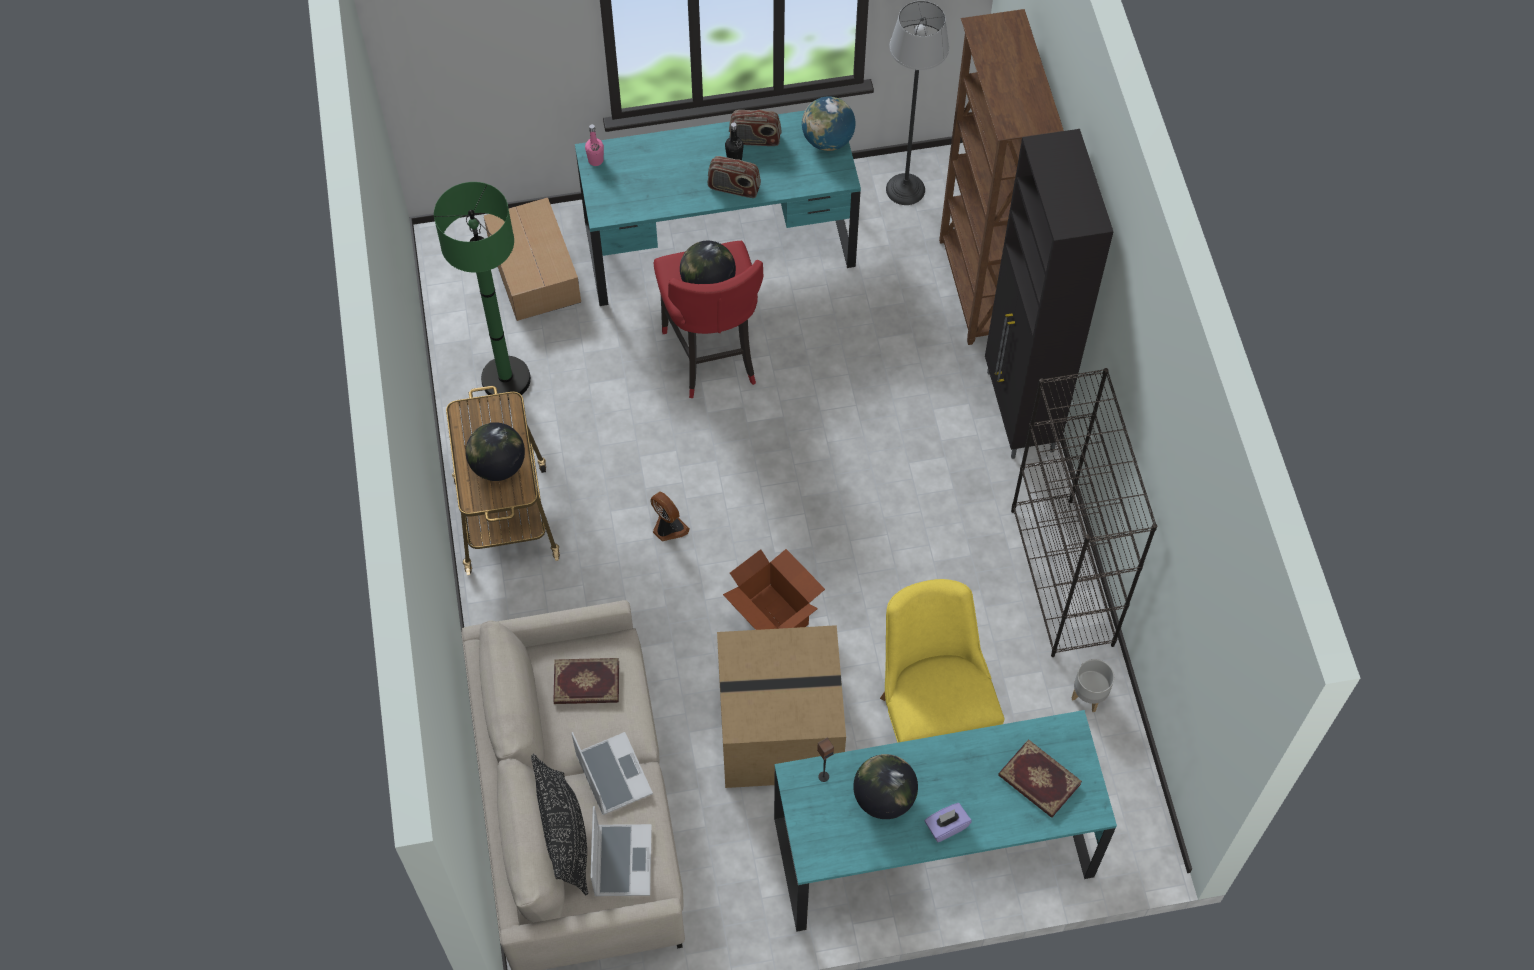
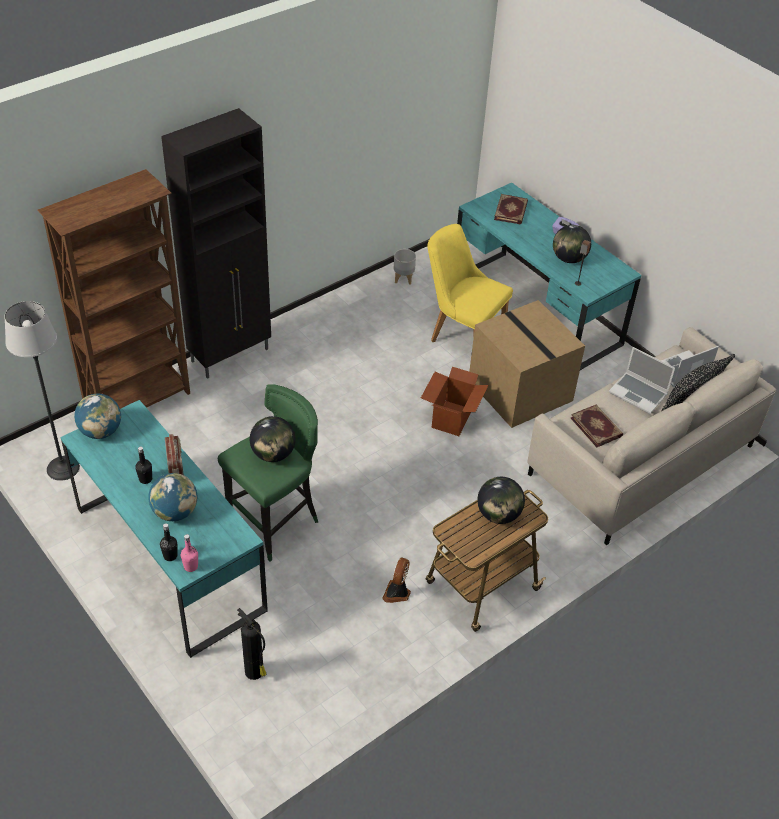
camera: 120 degrees left, 15 degrees down
(506, 379) = (369, 642): green floor lamp -> none
(534, 269) = (255, 672): cardboard box -> fire extinguisher
(612, 774) = (639, 393): laptop -> laptop turned 90 degrees counterclockwise
(619, 148) = (170, 556): none -> black bottle
(668, 528) = (427, 493): fan -> fan (397, 593)
(673, 169) = (175, 512): none -> globe
(712, 356) = (275, 523): red stool -> green stool
(755, 139) = (119, 474): radio -> none
(930, 713) = (461, 333): yellow chair -> yellow chair turned 75 degrees clockwise
(1062, 578) = (337, 306): black bookcase -> none

